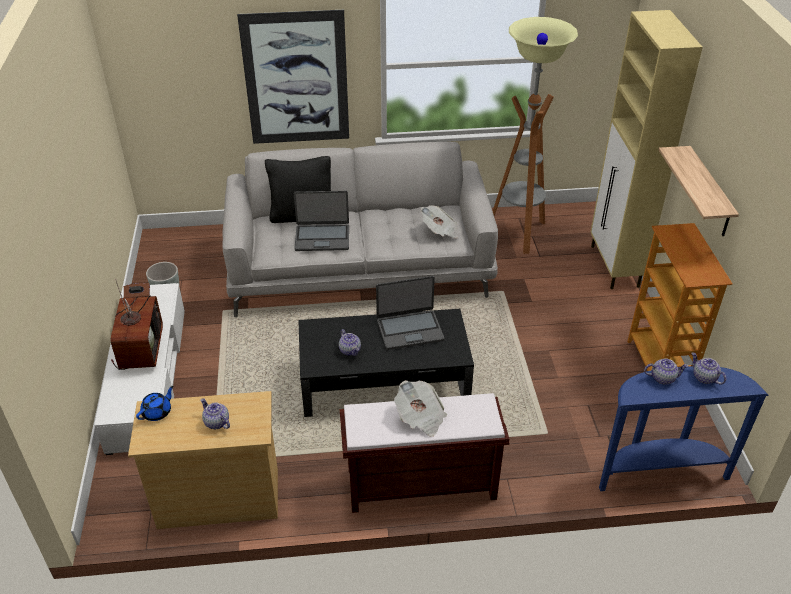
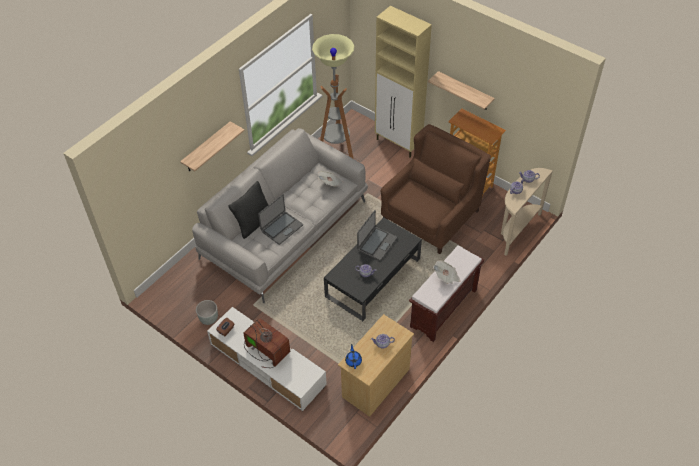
camera: 45 degrees left, 10 degrees up
(296, 79) = (207, 148): picture -> shelf
(551, 368) = (431, 216): none -> brown armchair
(658, 471) = (516, 230): blue console table -> beige console table

